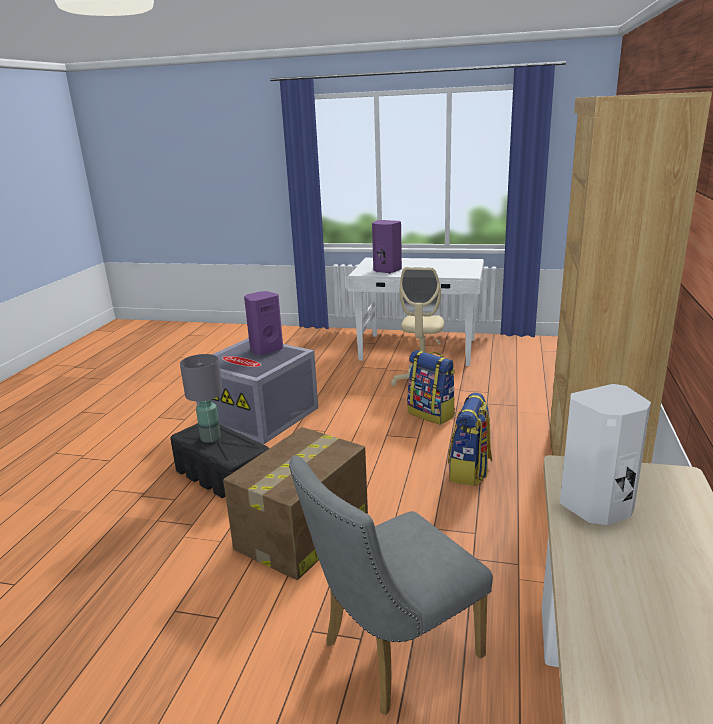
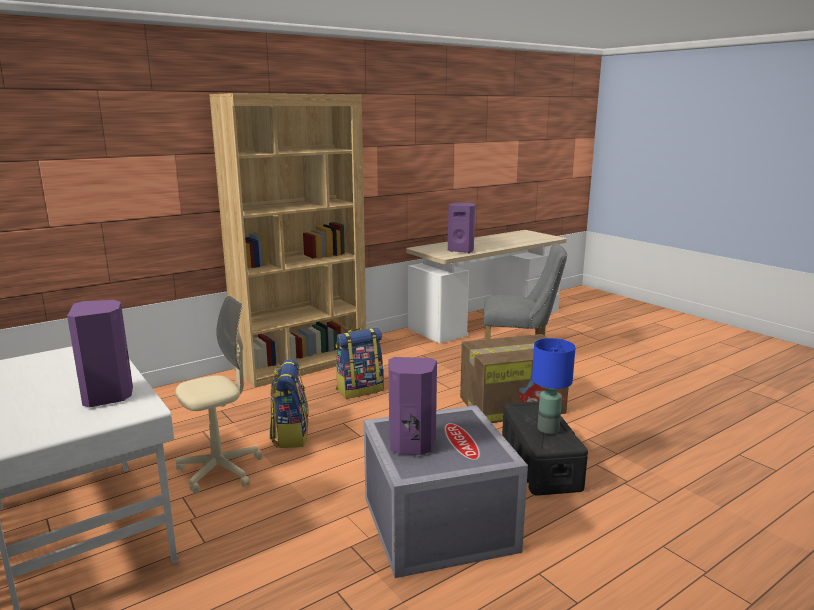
camera: 140 degrees left, 5 degrees down
(211, 438) = (548, 429): grey table lamp -> blue table lamp
(598, 508) = (461, 250): white speaker -> purple speaker

